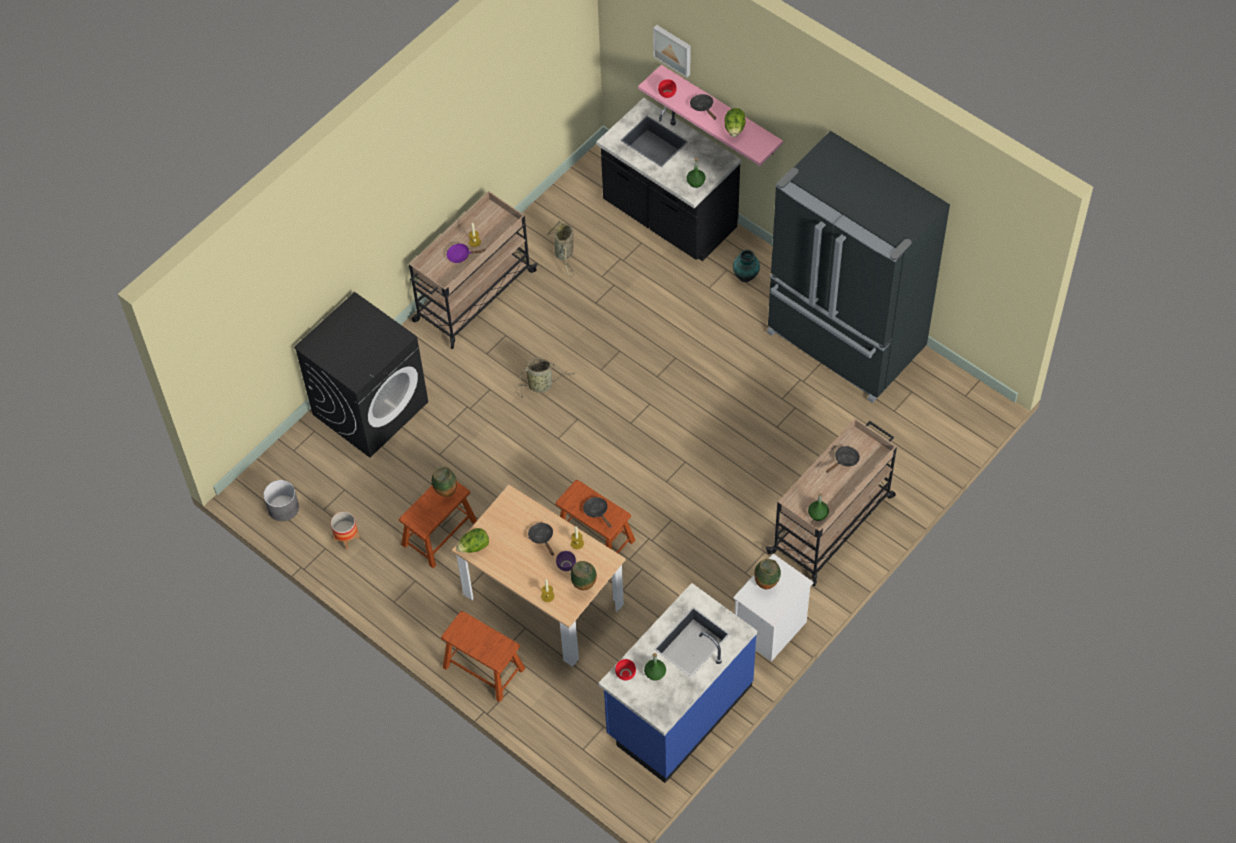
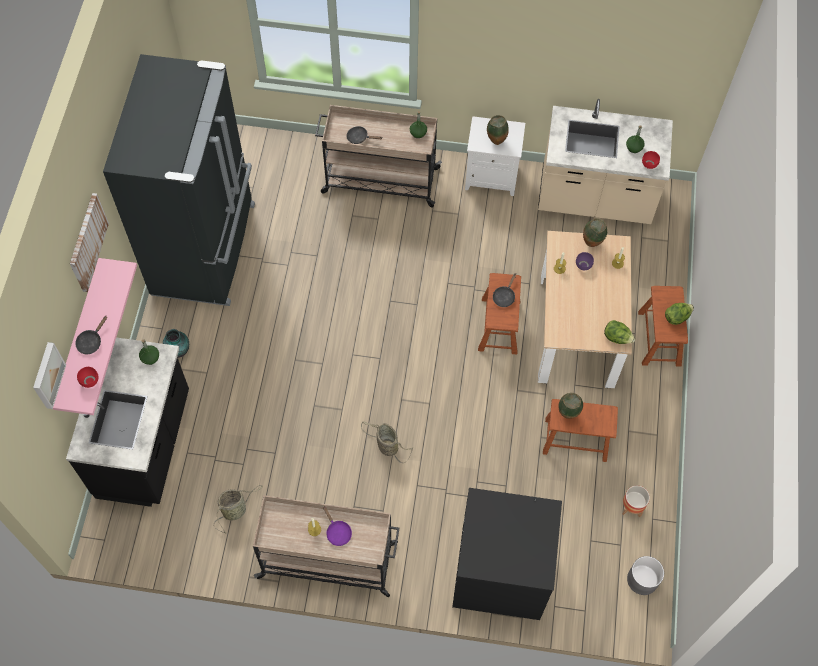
camera: 125 degrees left, 5 degrees up
(542, 538) = (573, 295): black frying pan -> none
(678, 710) = (594, 199): blue counter -> beige counter
(734, 129) = (106, 301): lettuce -> lettuce (677, 317)
(779, 113) = (87, 242): none -> picture

